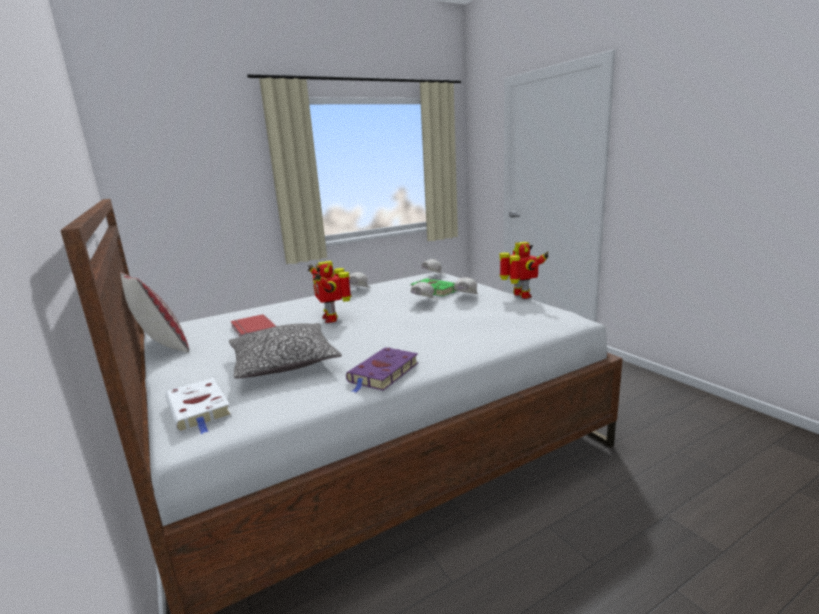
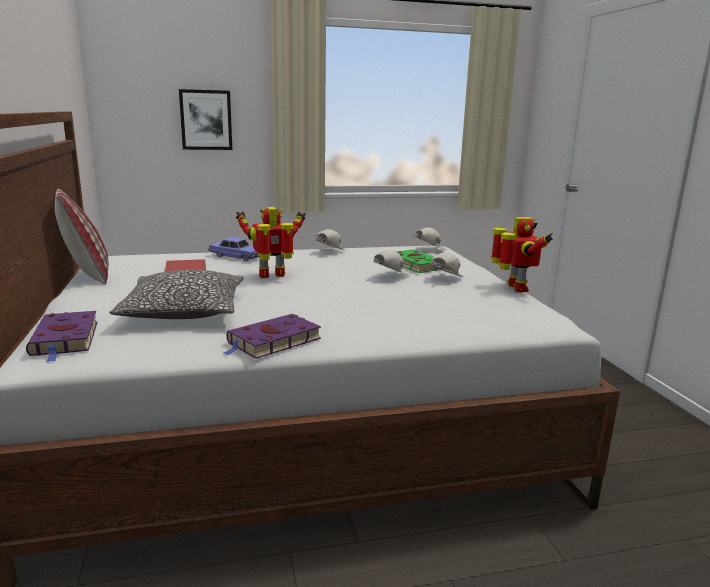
camera: 15 degrees right, 0 degrees up
(199, 409) = (65, 339): white book -> purple book
(214, 192) = (206, 120): none -> picture
(284, 307) = (235, 257): none -> toy car
(331, 318) = (273, 276): toy robot -> toy robot turned 75 degrees clockwise

